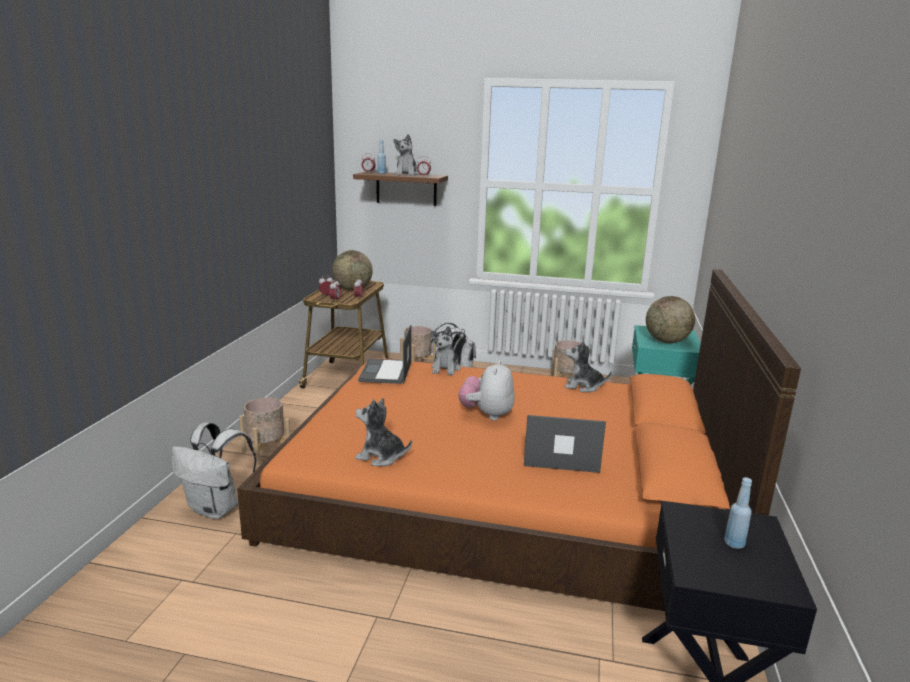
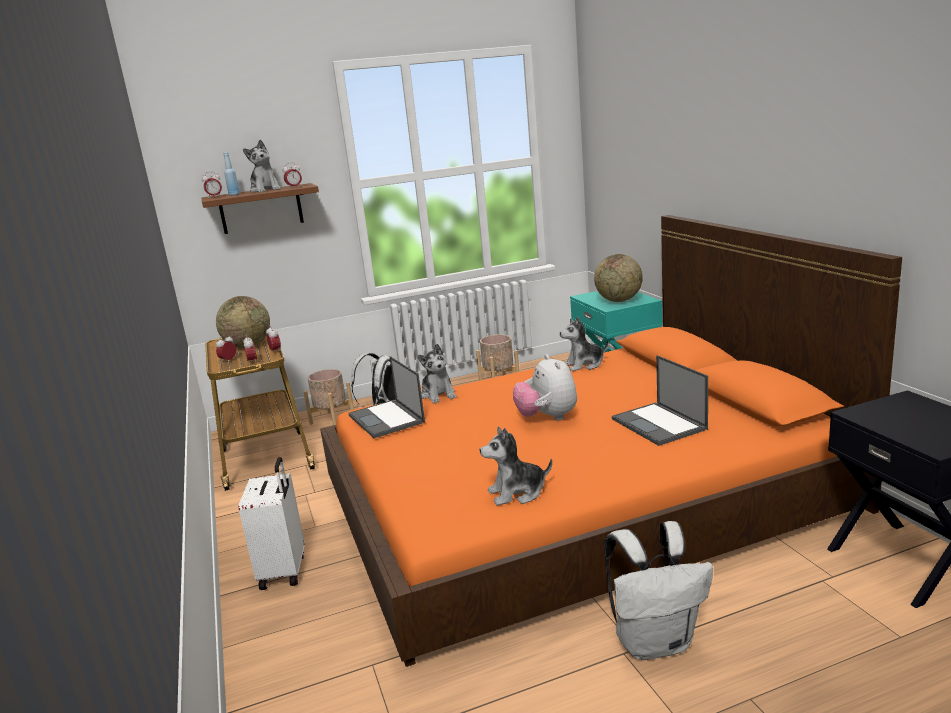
camera: 30 degrees left, 0 degrees up
(217, 509) = (312, 653): white backpack -> white backpack (655, 642)
(267, 453) = (285, 571): beige planter -> white suitcase
(559, 455) = (659, 424): laptop -> laptop turned 90 degrees counterclockwise
(734, 544) = (920, 418): blue bottle -> none

